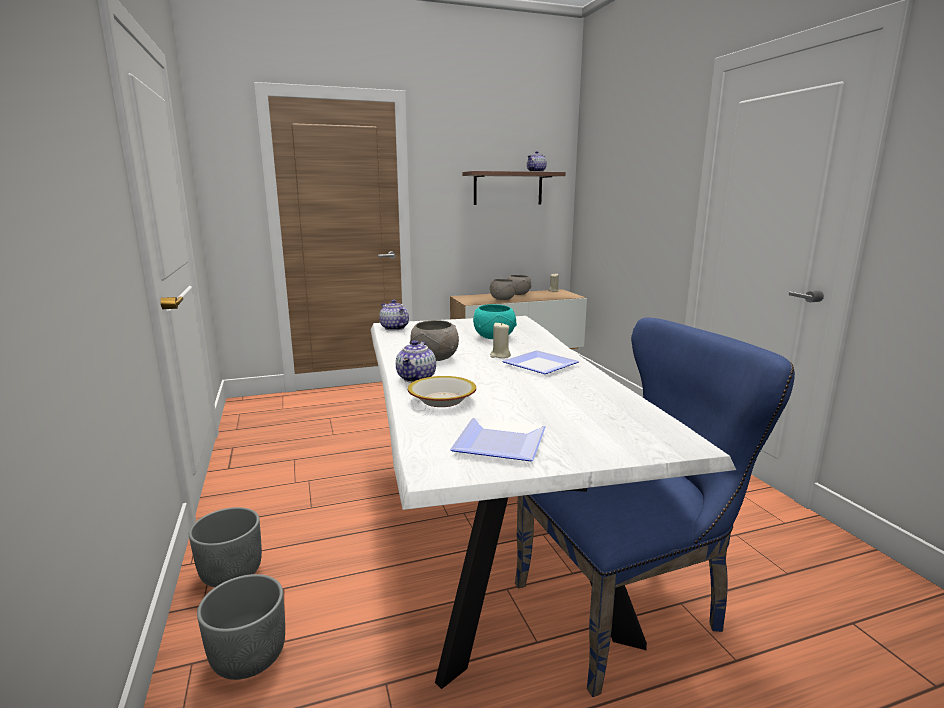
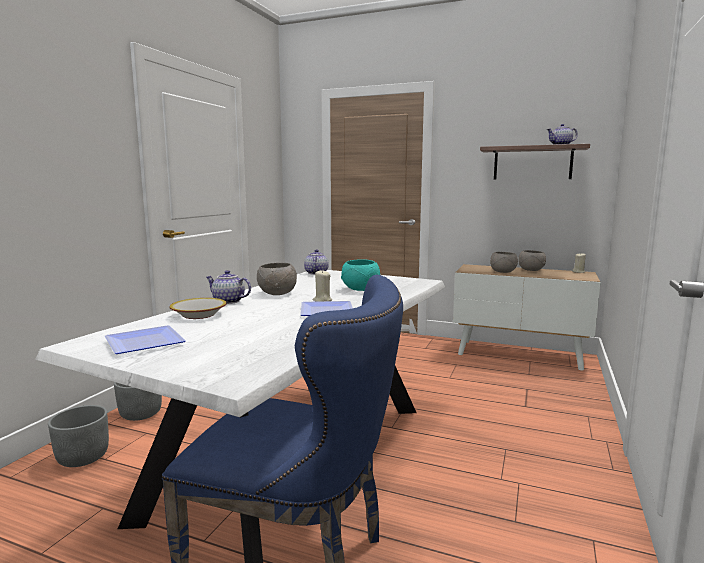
camera: 40 degrees right, 5 degrees down
(417, 379) = (228, 301): teapot -> teapot turned 60 degrees clockwise

